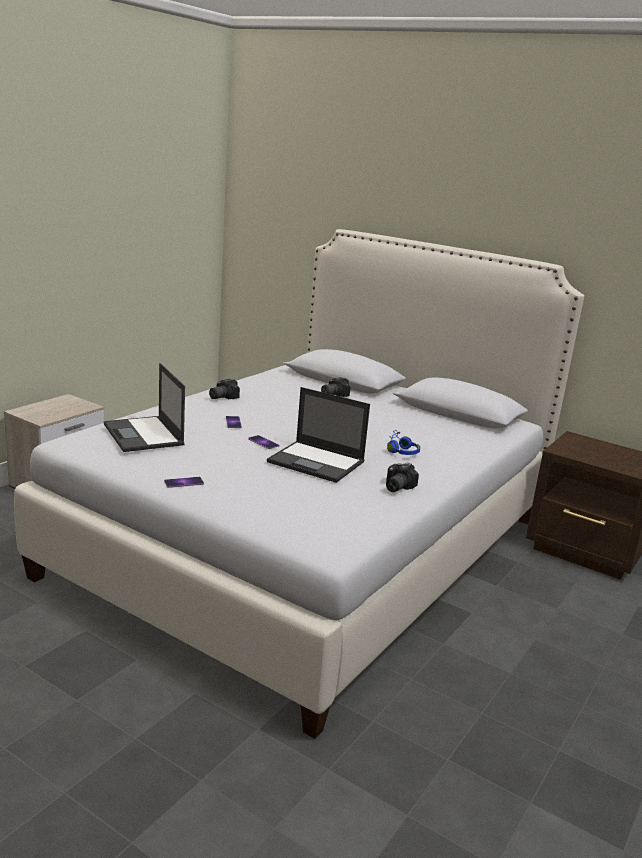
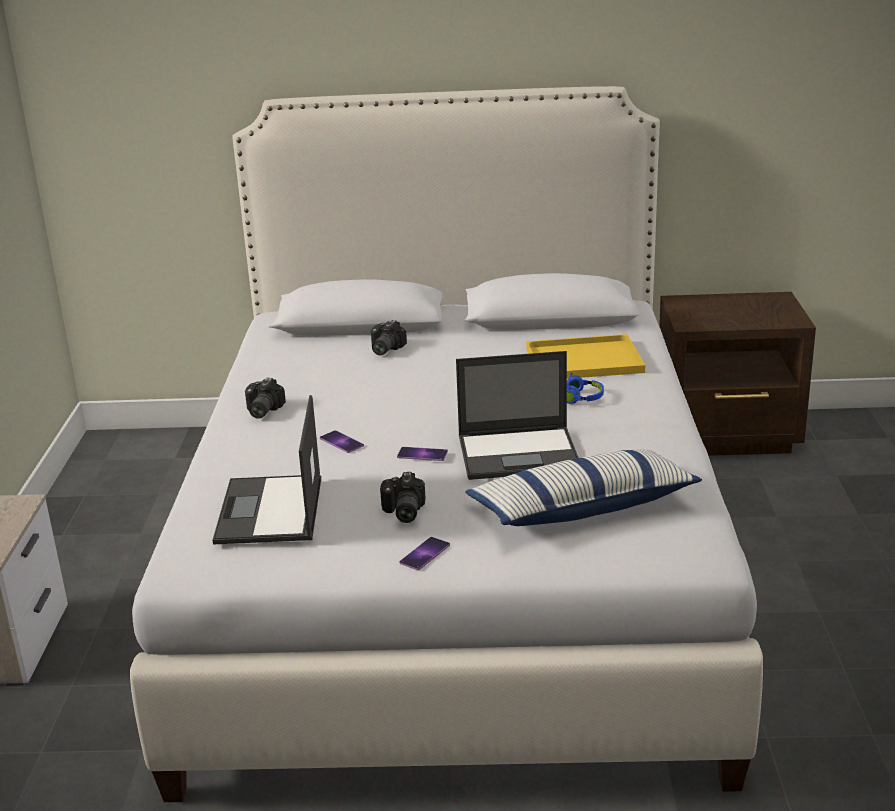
camera: 30 degrees left, 5 degrees up
(144, 435) = (270, 511): laptop -> laptop turned 60 degrees clockwise
(304, 499) = (582, 508): none -> pillow
(396, 487) = (642, 447): camera -> camera (402, 512)
(441, 437) = (586, 359): none -> yellow tray

